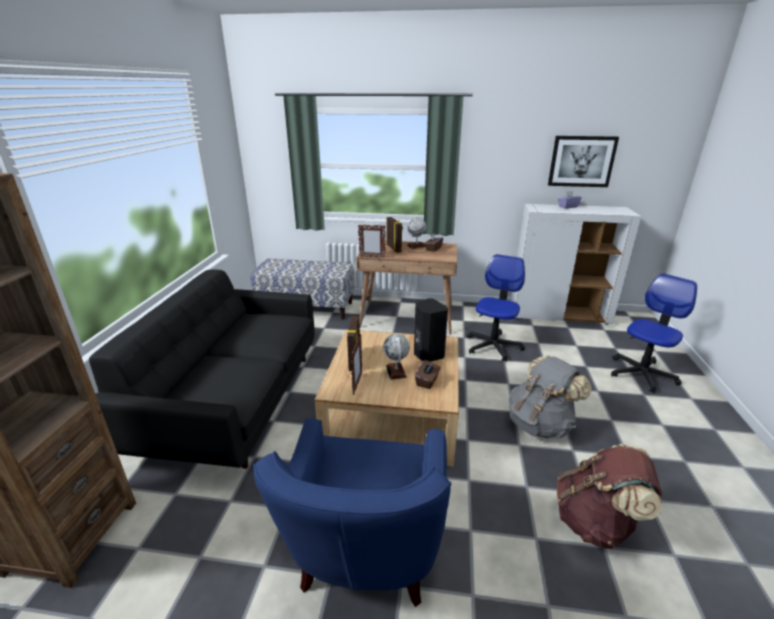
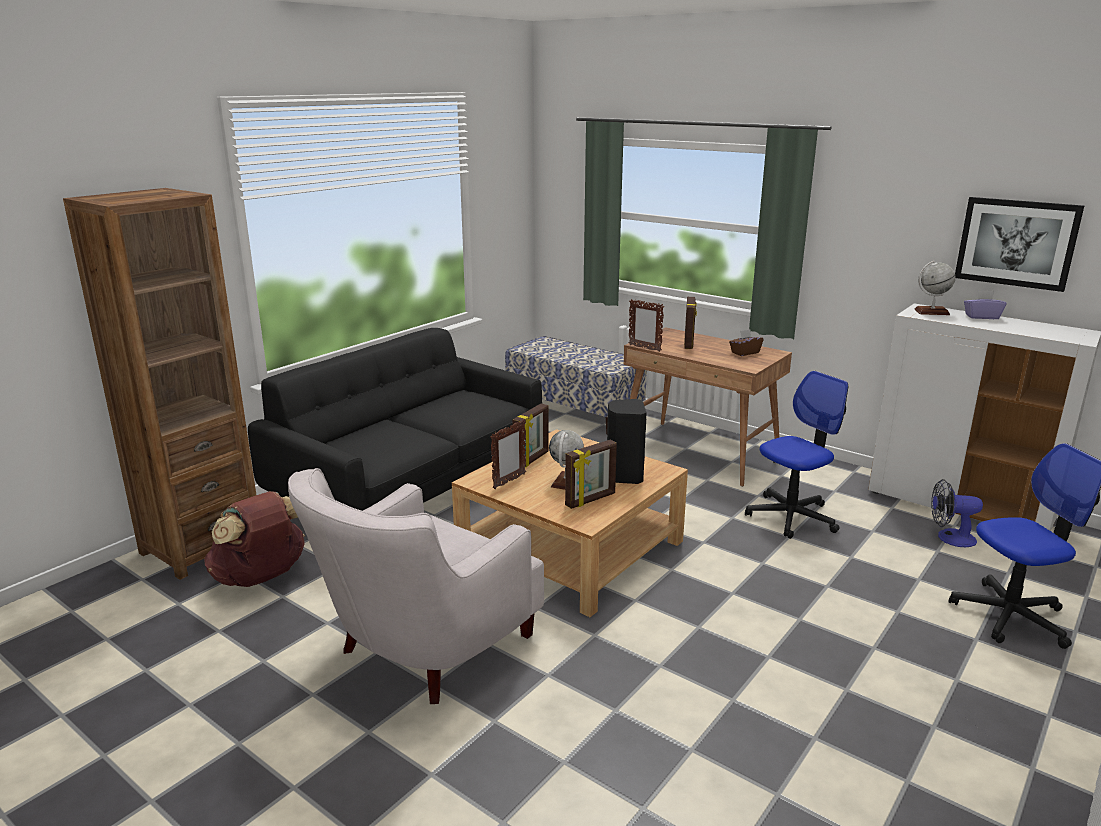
camera: 30 degrees right, 5 degrees down
(366, 552) = (424, 649): blue armchair -> white armchair
(416, 246) = (725, 345): globe -> globe (931, 312)
(427, 381) = (591, 500): brown tissue box -> picture frame
(540, 424) = (755, 617): grey backpack -> none
(573, 335) = (949, 538): none -> fan
(596, 522) = (709, 727): brown backpack -> brown backpack (261, 578)

